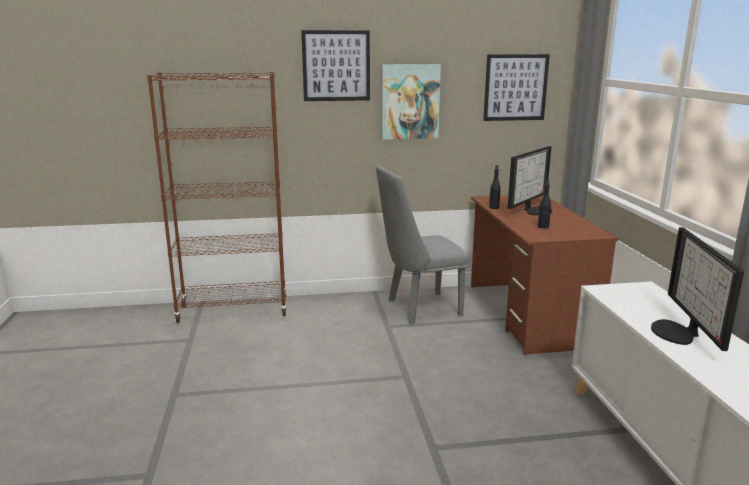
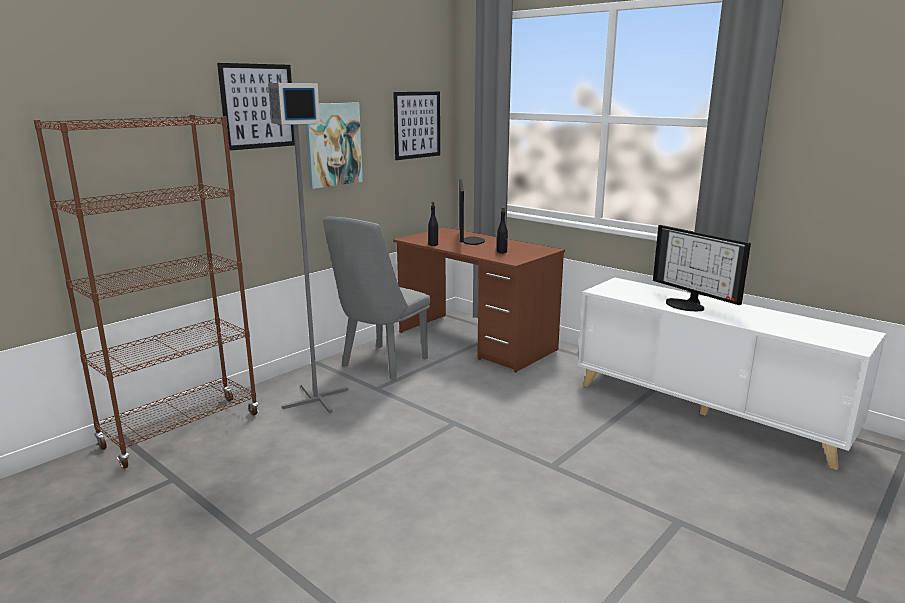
camera: 40 degrees left, 0 degrees up
(335, 318) = (315, 399): none -> grey floor lamp

